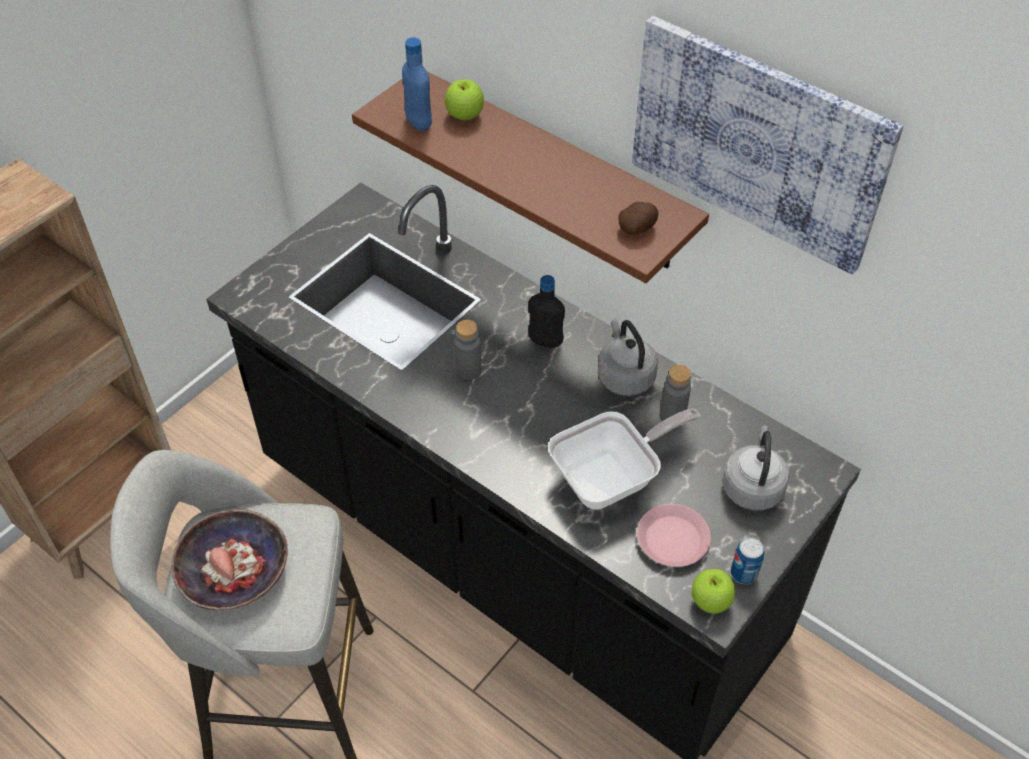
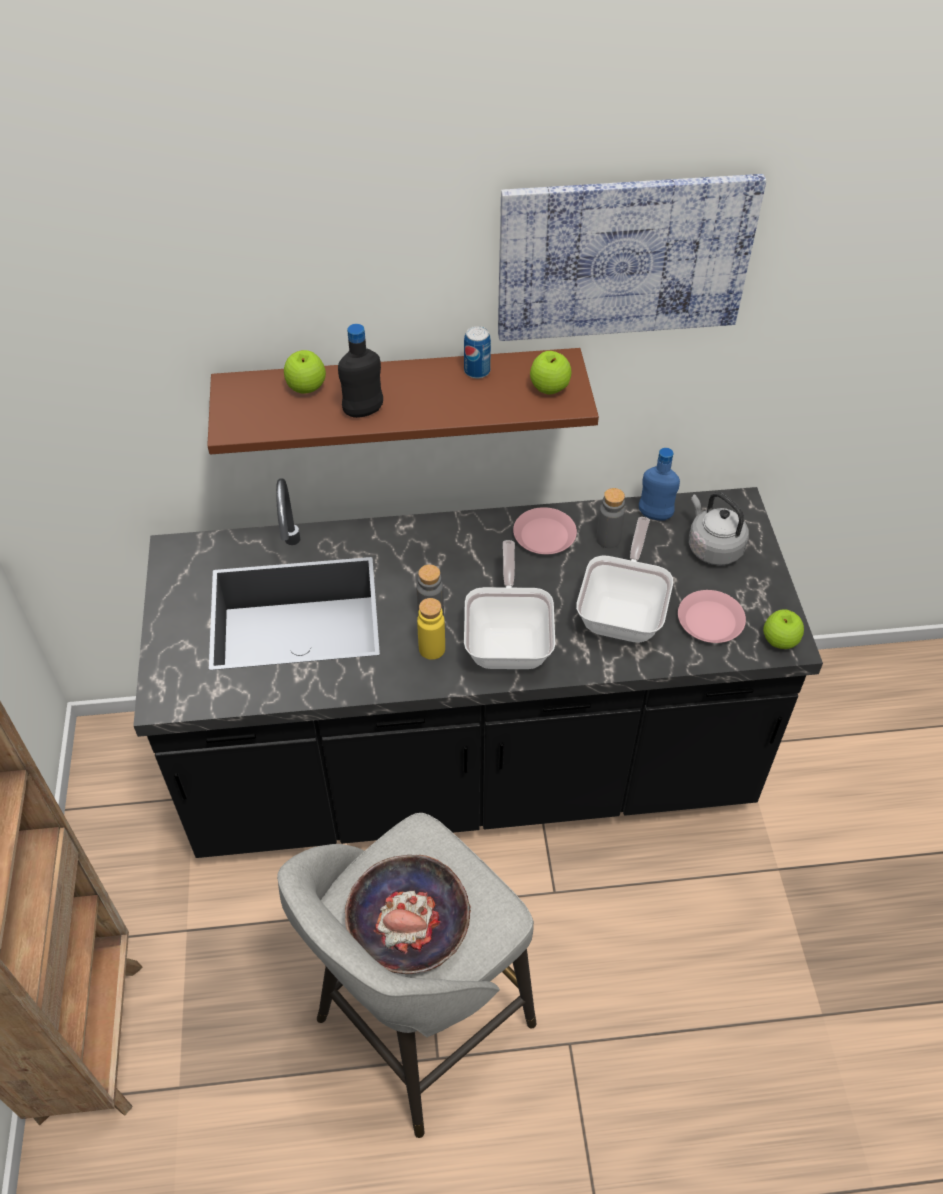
camera: 45 degrees left, 0 degrees up
(419, 123) = (277, 417): blue bottle -> blue bottle (655, 515)
(440, 394) = (432, 649): none -> yellow bottle
(500, 430) = (509, 640): none -> frying pan
(545, 342) = (460, 553): black bottle -> black bottle (363, 411)
(624, 376) = (544, 536): grey kettle -> pink plate
(637, 229) = (549, 388): potato -> apple
(744, 573) = (775, 607): can -> can (477, 371)

